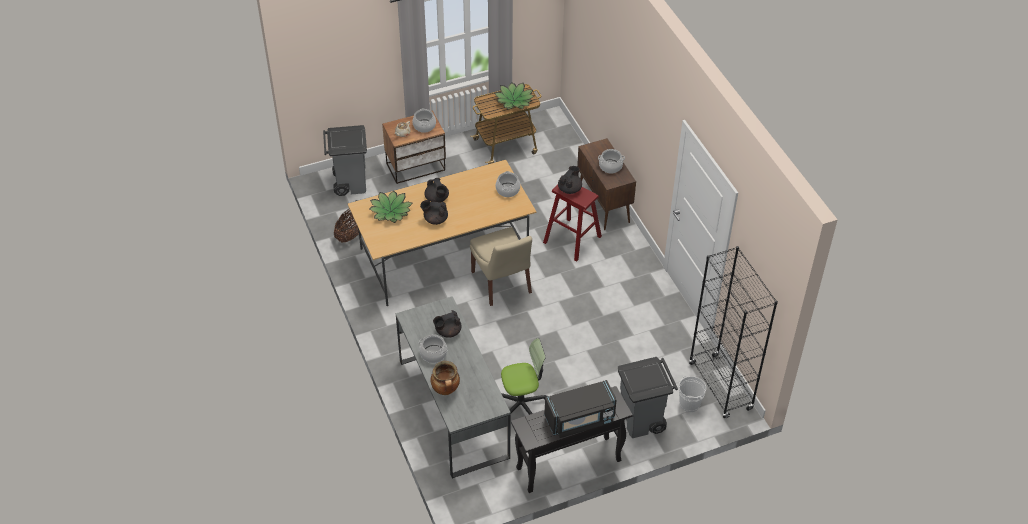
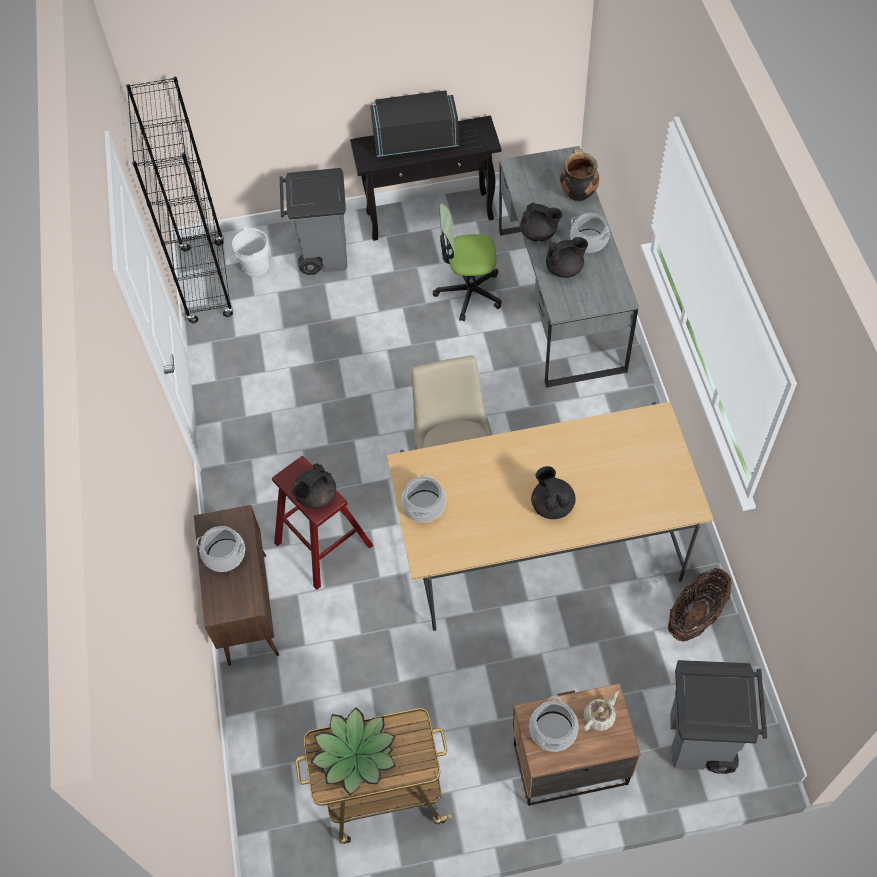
camera: 165 degrees left, 10 degrees up
(390, 211) = (636, 490): potted plant -> none
(435, 219) = (560, 462): black teapot -> black teapot (539, 234)

